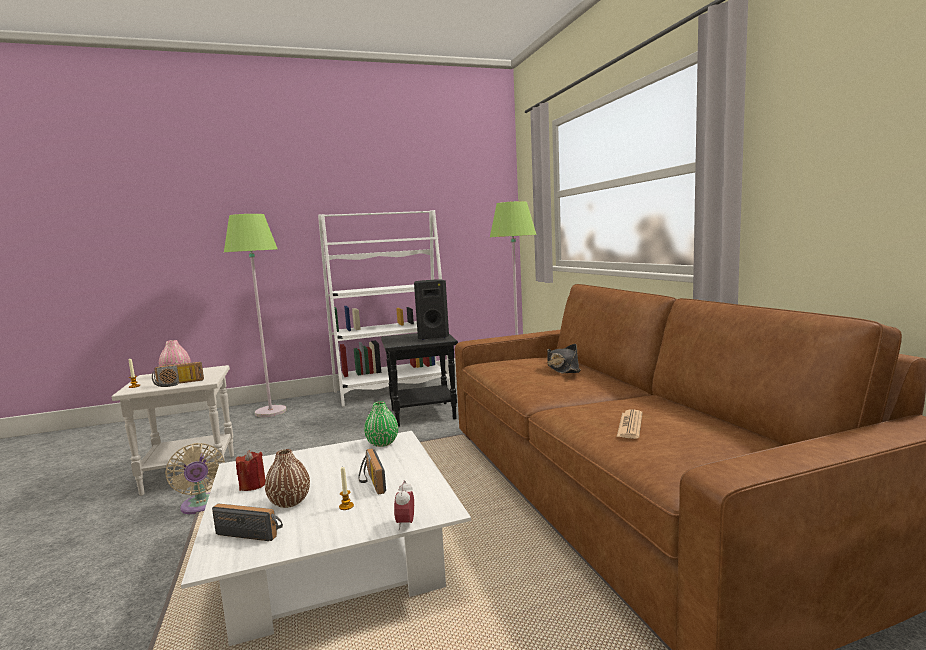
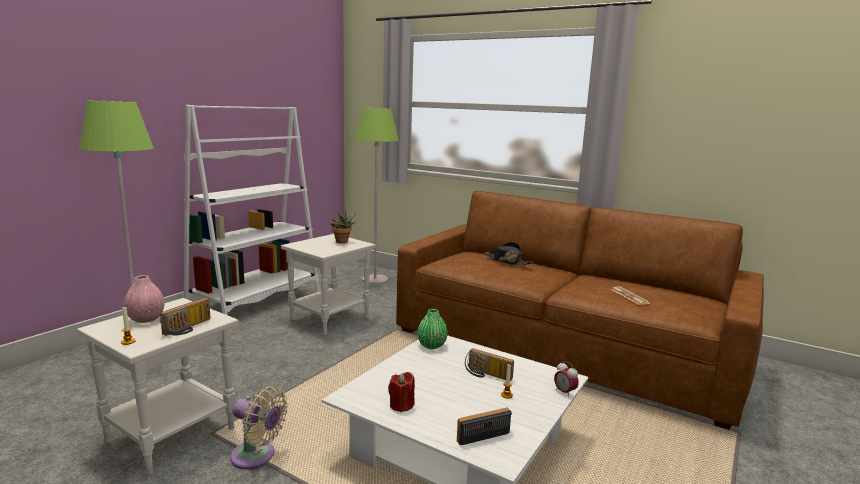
camera: 40 degrees left, 5 degrees up
(289, 502) = (460, 406): brown vase -> none
(423, 414) = (329, 318): black side table -> white side table
(432, 337) = (342, 242): black speaker -> potted plant

